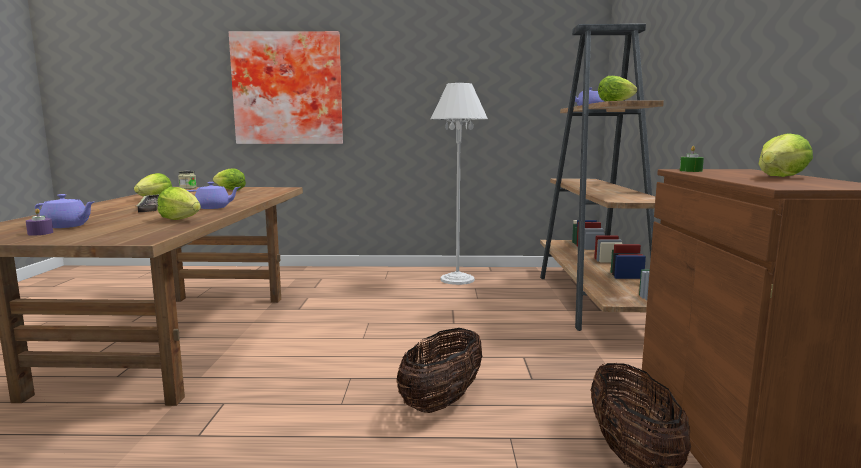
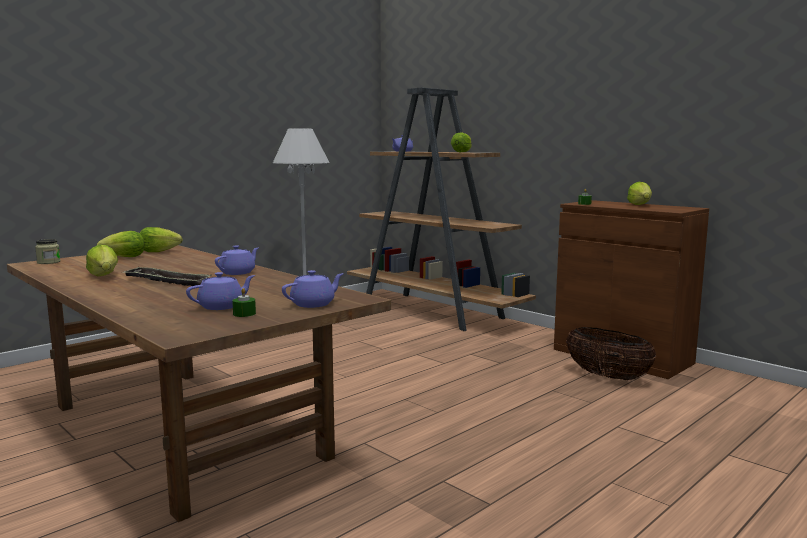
camera: 45 degrees left, 0 degrees up
(40, 233) = (244, 314): purple candle -> green candle
(100, 236) = (313, 304): none -> purple teapot
(181, 219) = (284, 284): lettuce -> lettuce (158, 252)
(288, 89) = (89, 127): picture -> none
(441, 401) = (485, 389): basket -> none

